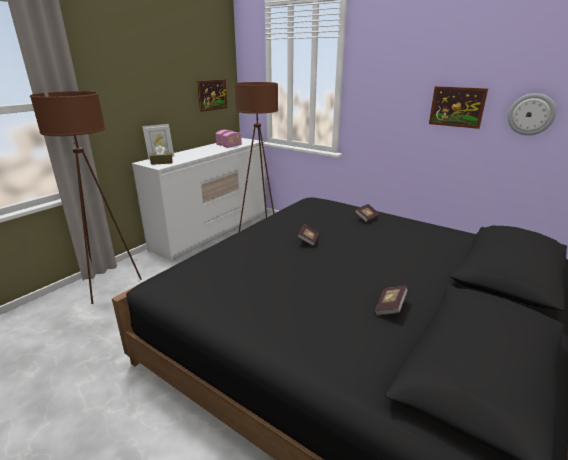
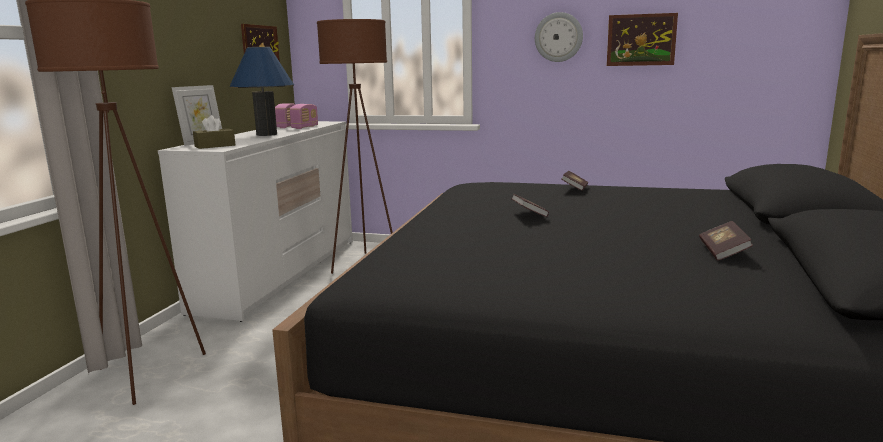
camera: 20 degrees left, 10 degrees down
(202, 152) = (266, 134): none -> blue table lamp
(531, 114) = (734, 40): wall clock -> wall clock (558, 37)

